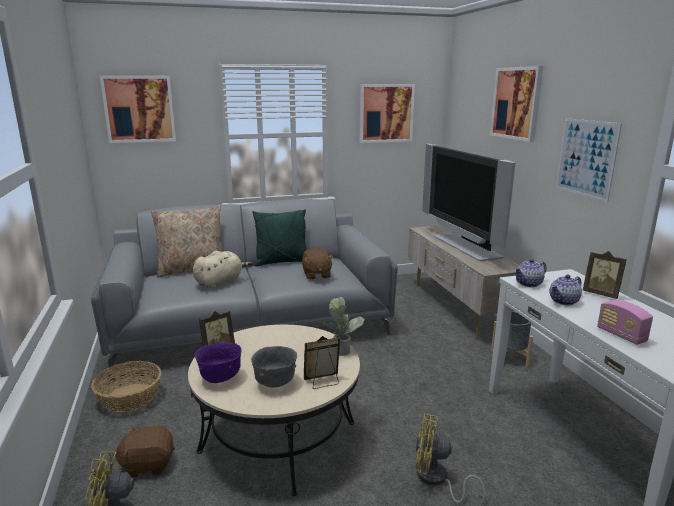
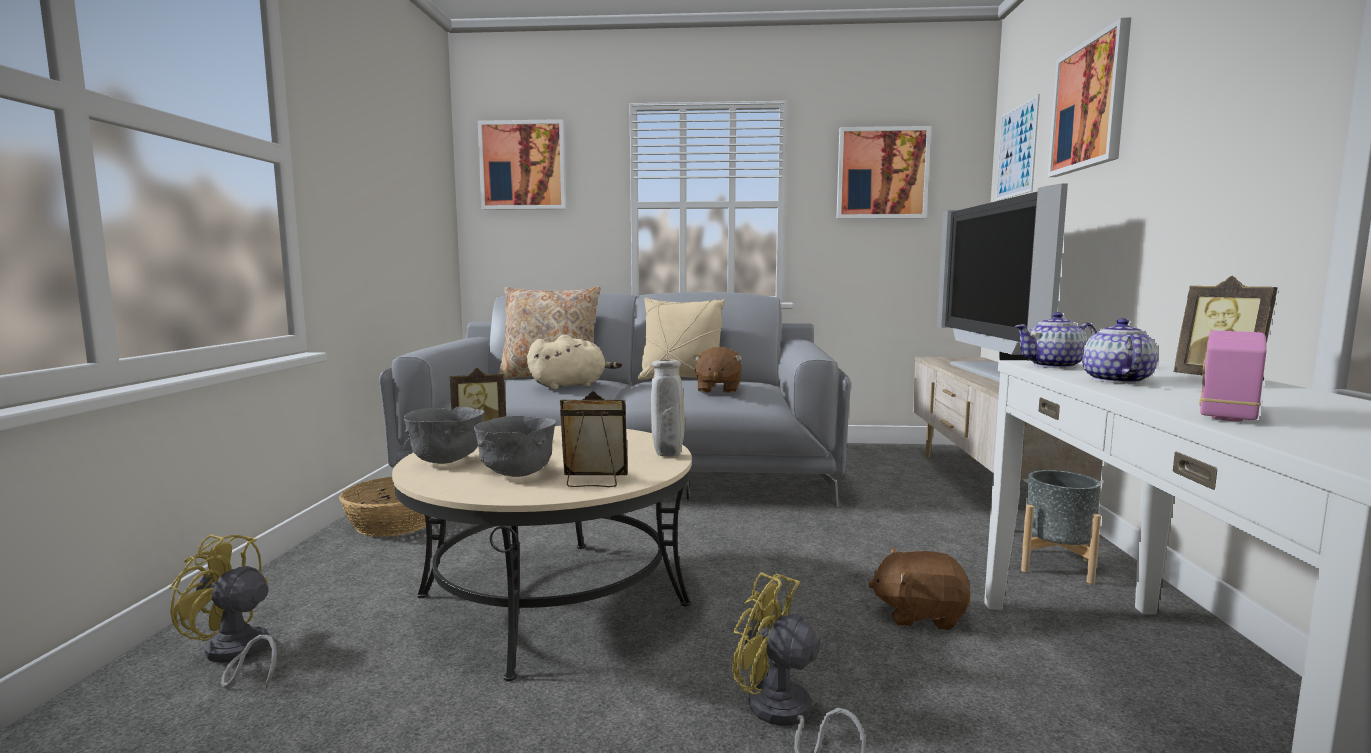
camera: 20 degrees right, 10 degrees down
(148, 464) = (341, 597): brown plush toy -> brown plush toy (919, 614)
(220, 378) = (446, 461): purple bowl -> grey bowl
(281, 262) = (681, 378): green pillow -> beige pillow
(341, 349) = (667, 456): potted plant -> beige vase
(564, 301) = (1116, 380): teapot -> teapot turned 120 degrees clockwise
(586, 158) = (1211, 146): picture -> picture (1016, 151)
(621, 335) = (1226, 413): radio -> radio turned 45 degrees clockwise

